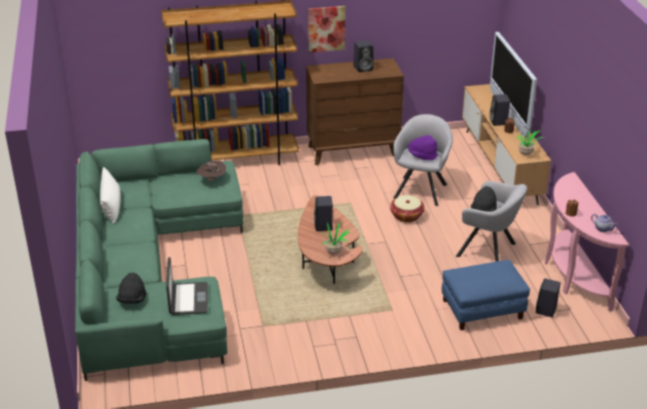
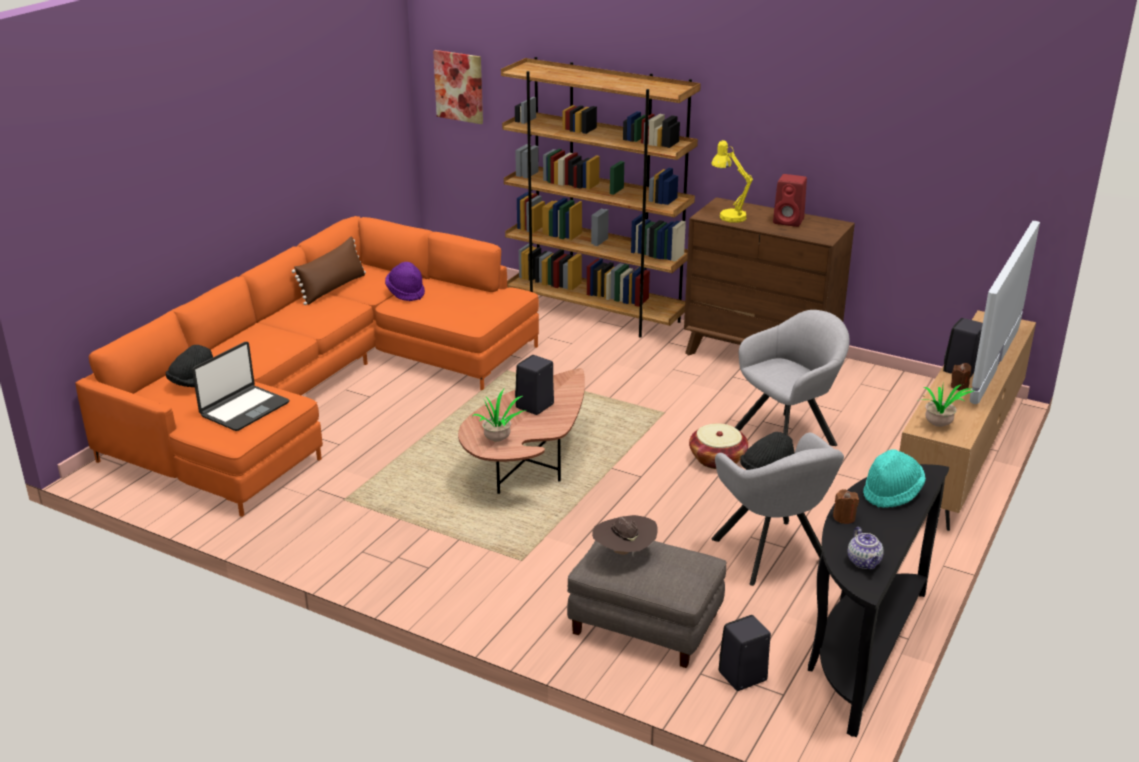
camera: 40 degrees right, 5 degrees down
(111, 206) = (333, 288): white pillow -> brown pillow
(149, 272) = (322, 388): green sofa -> orange sofa
(211, 180) = (476, 303): brown hat -> brown hat (624, 553)
(326, 28) = (755, 145): picture -> picture (459, 86)
(330, 75) = (728, 216): none -> yellow table lamp
(363, 68) = (789, 221): black speaker -> red speaker
(422, 155) = (786, 374): purple hat -> purple hat (406, 293)
(482, 310) = (644, 624): blue ottoman -> grey ottoman
(572, 194) = (892, 493): none -> turquoise hat
(572, 275) = (860, 651): pink console table -> black console table

